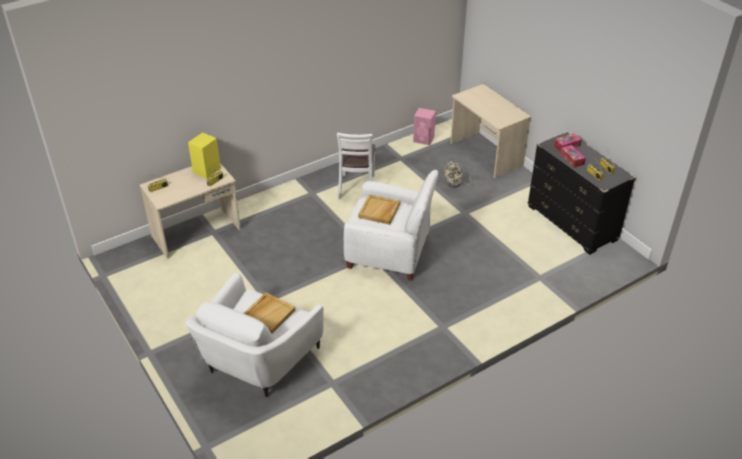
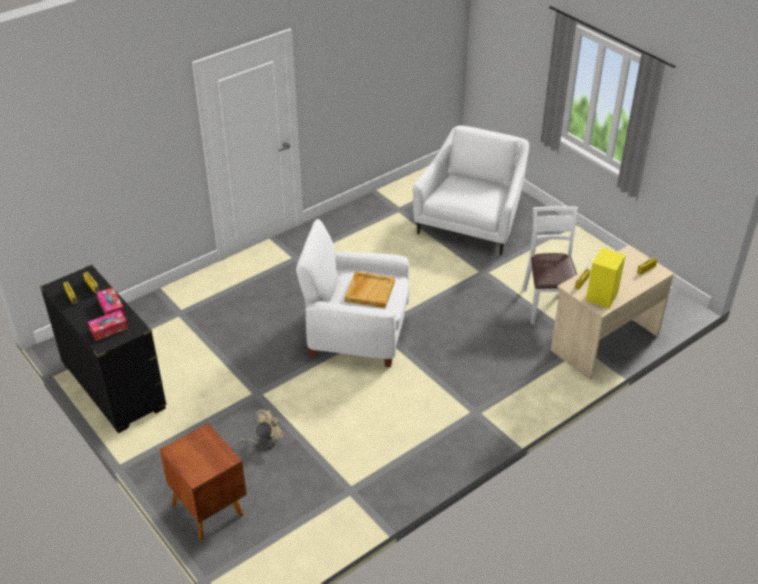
camera: 175 degrees right, 0 degrees up
(268, 314) = (465, 192): beige tray -> none
(357, 187) = (412, 426): white chair -> white chair (548, 305)
(424, 139) = (311, 538): pink speaker -> none
(485, 154) = (208, 508): beige desk -> brown nightstand

